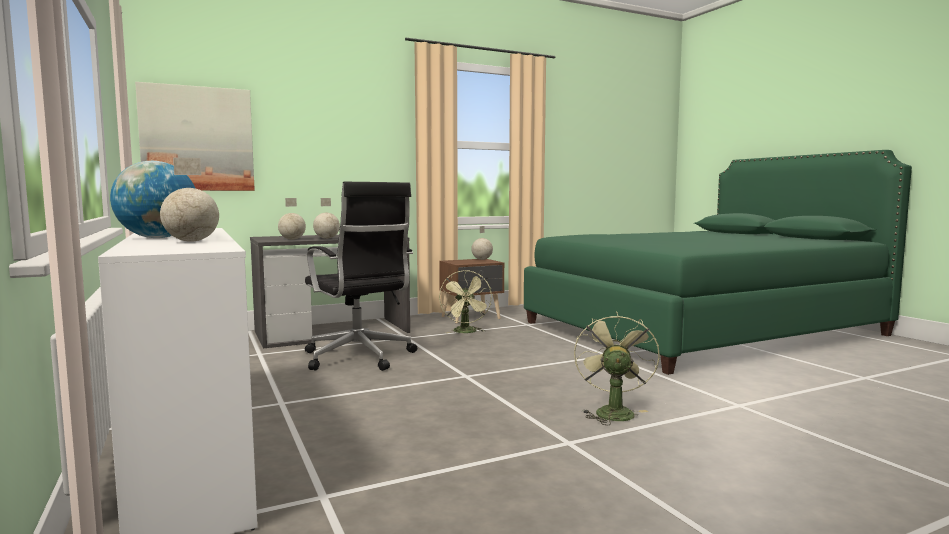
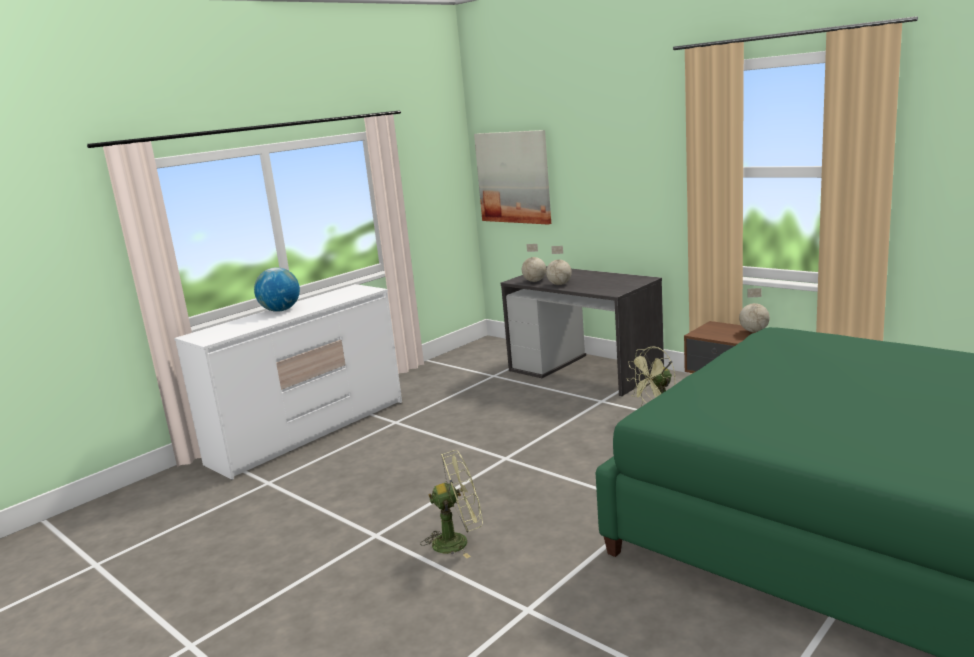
camera: 70 degrees right, 10 degrees up
(192, 241) = (258, 322): globe -> none
(359, 358) = (517, 407): black office chair -> none

